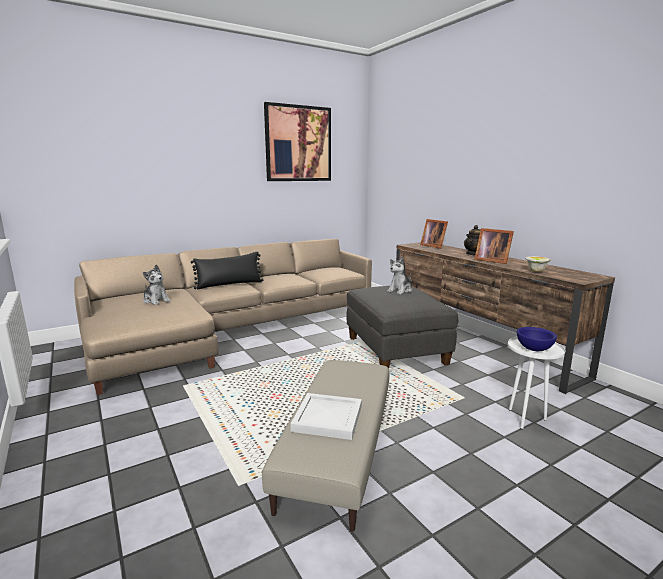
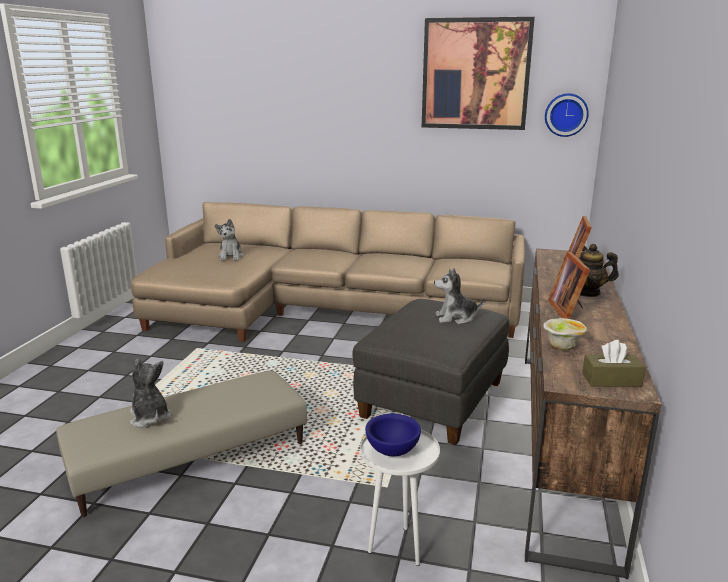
camera: 45 degrees right, 5 degrees up
(229, 284) = (325, 255): black pillow -> none
(328, 419) = (150, 417): white tray -> plush toy
(350, 170) = (566, 115): none -> wall clock
(583, 275) = (611, 380): none -> brown tissue box

